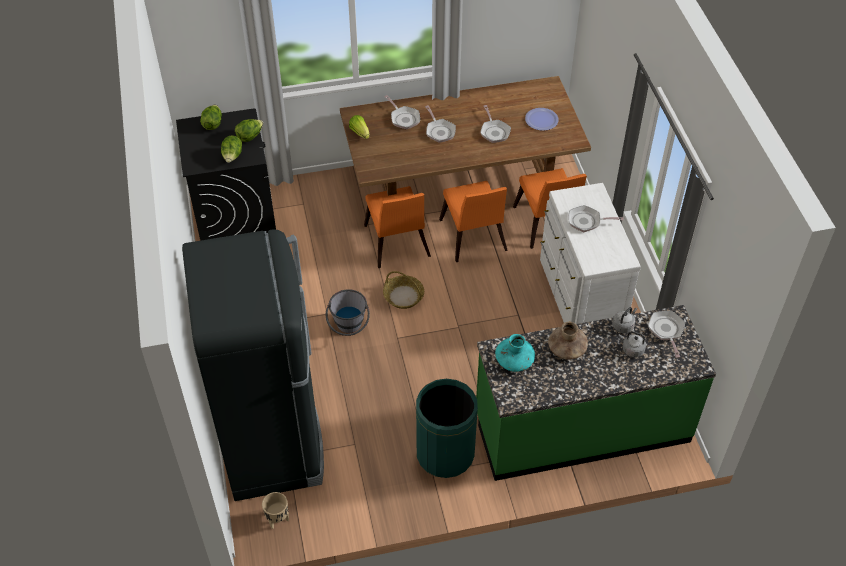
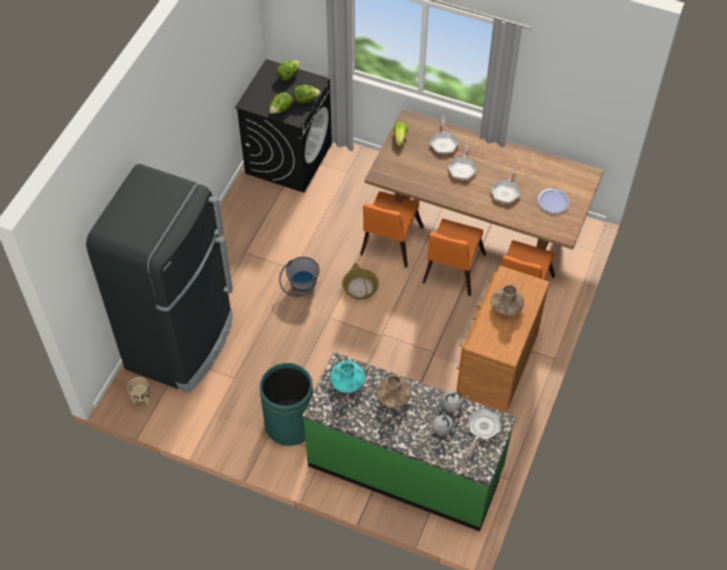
camera: 35 degrees right, 5 degrees up
(579, 296) = (495, 365): white dresser -> brown dresser
(587, 221) = (506, 306): frying pan -> brown vase

